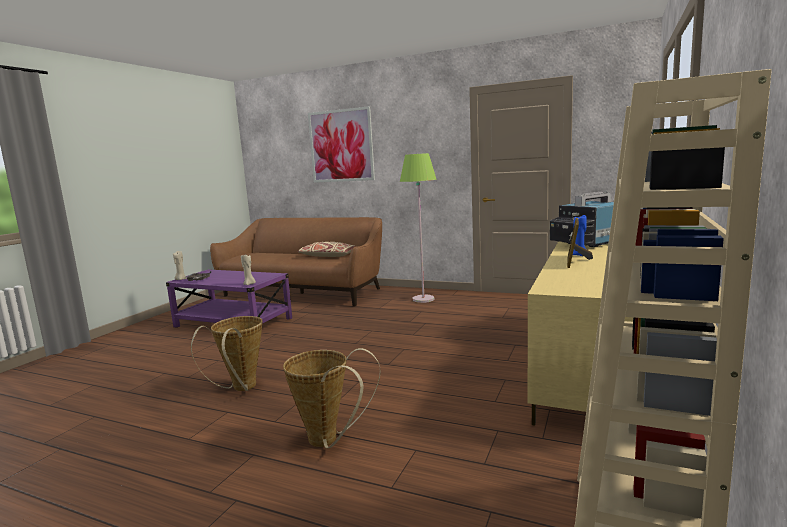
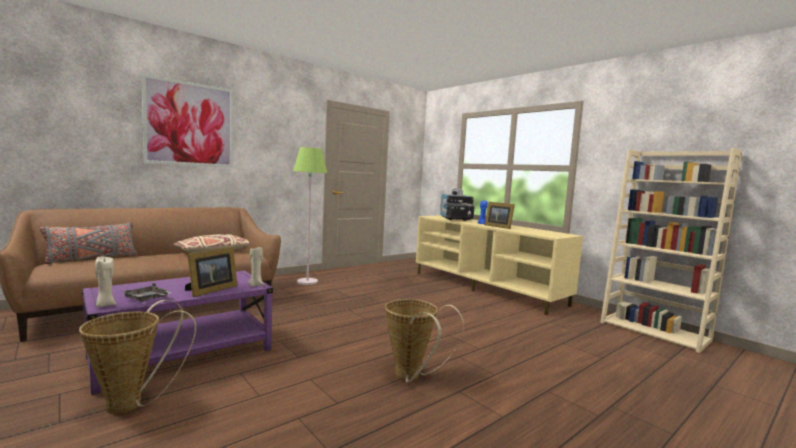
camera: 65 degrees left, 5 degrees down
(227, 282) = (210, 290): none -> picture frame
(269, 252) = (92, 259): none -> grey pillow
(329, 441) = (539, 362): basket -> basket (133, 404)

